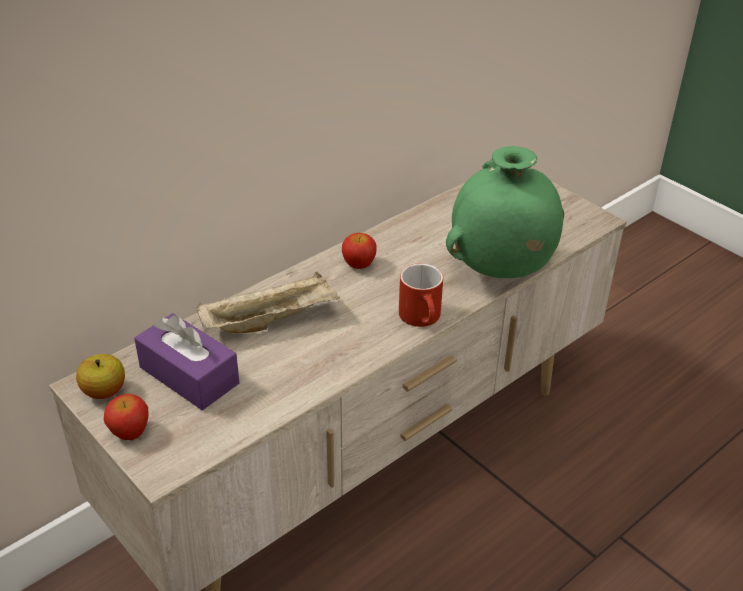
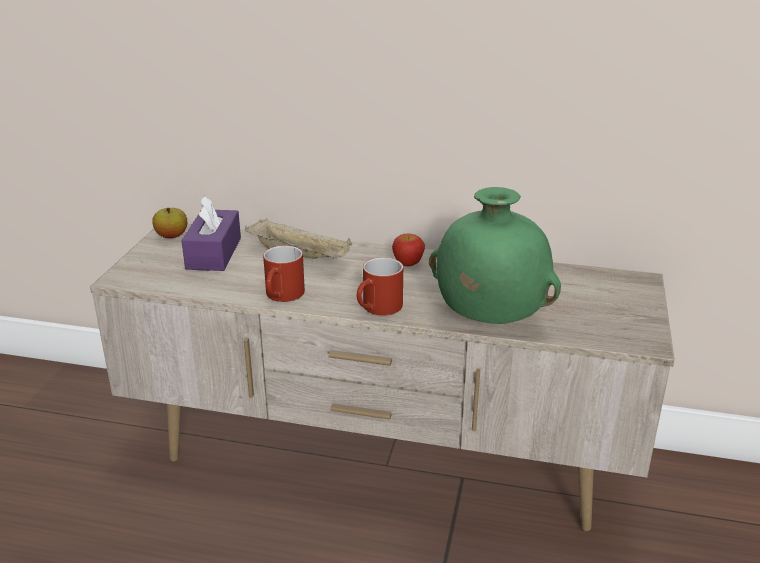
camera: 55 degrees right, 10 degrees down
(130, 431) = (144, 256): apple -> none
(339, 365) = (283, 296): none -> red mug

